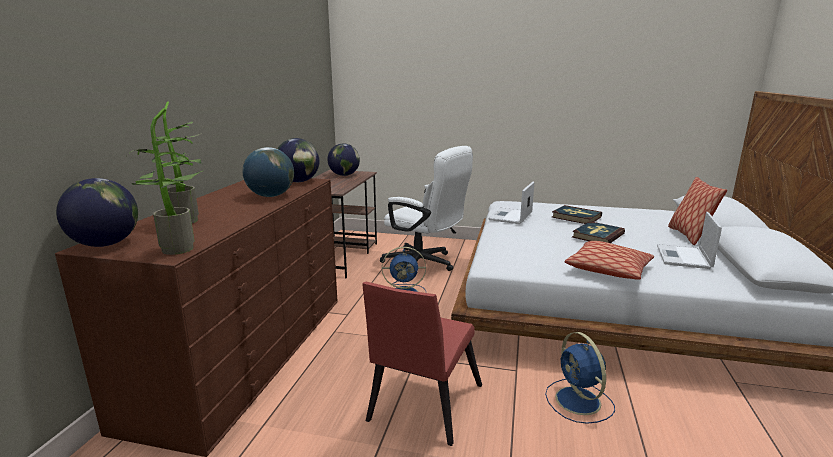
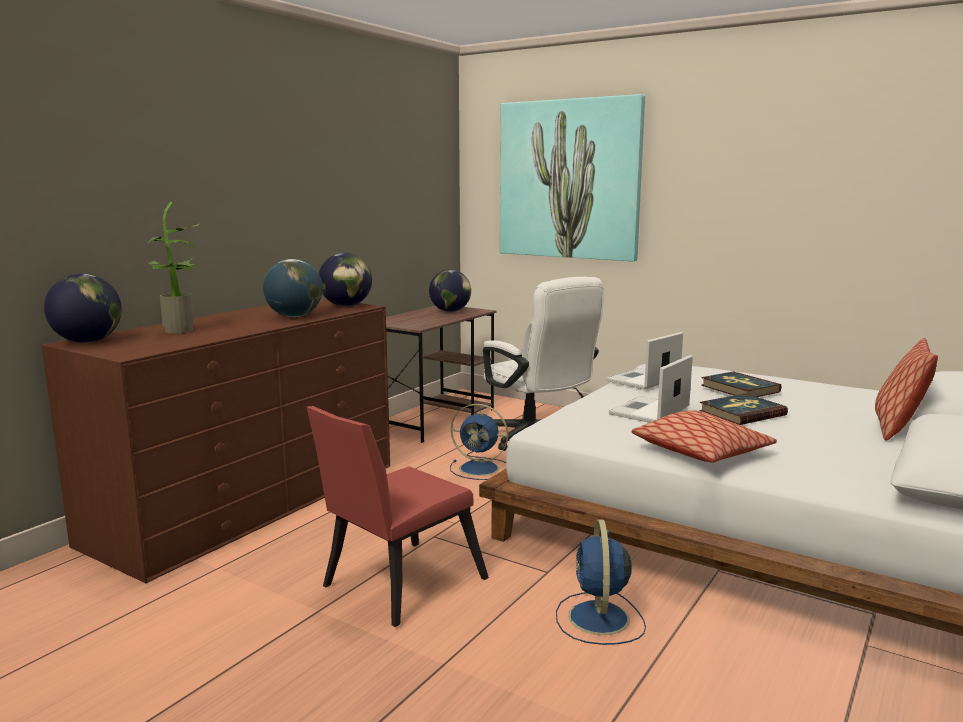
camera: 20 degrees right, 5 degrees down
(177, 251) = (138, 352): potted plant -> none
(423, 73) = (569, 179): none -> picture
(683, 257) = (842, 452): laptop -> laptop (649, 411)

